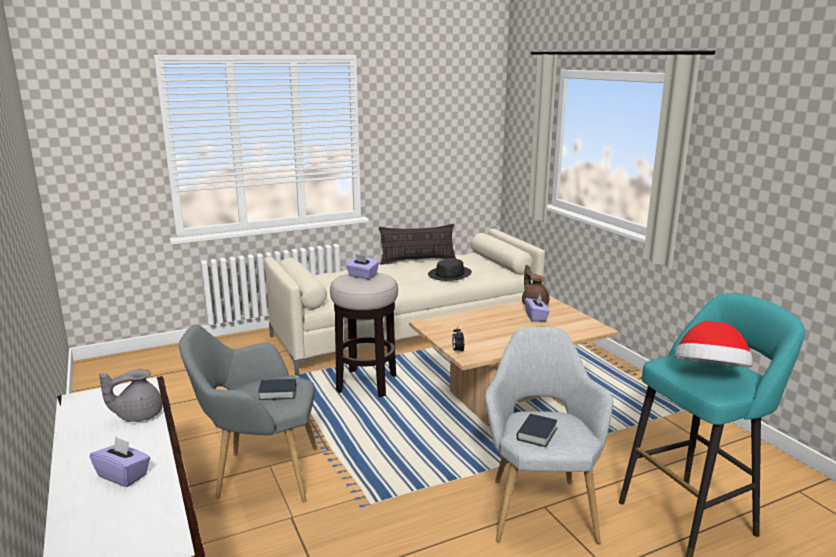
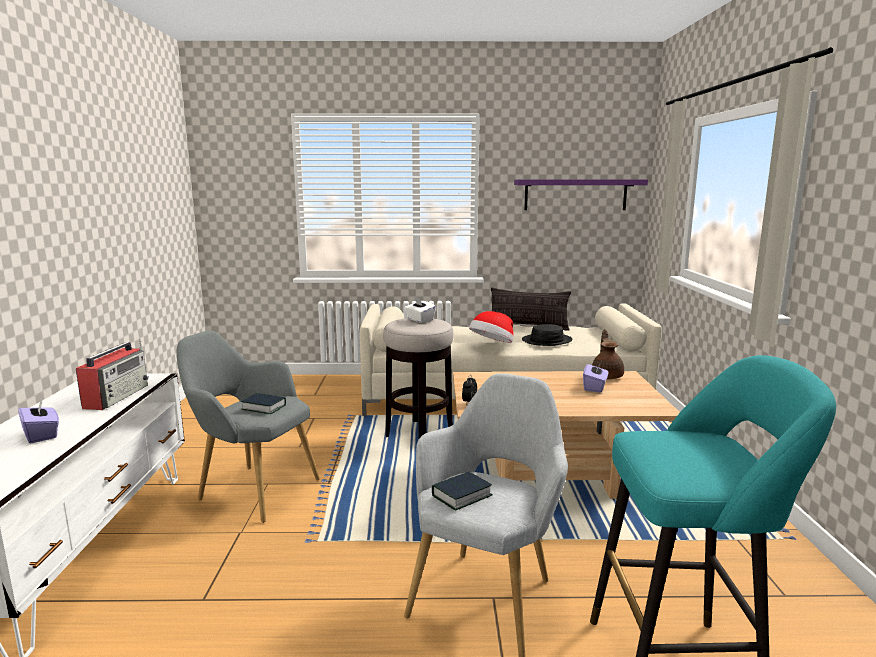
camera: 25 degrees right, 5 degrees down
(138, 415) = (117, 396): grey teapot -> radio
(362, 276) = (419, 320): purple tissue box -> white tissue box
(444, 131) = (575, 194): none -> purple shelf
(709, 375) = (682, 458): hat -> hat (492, 345)

